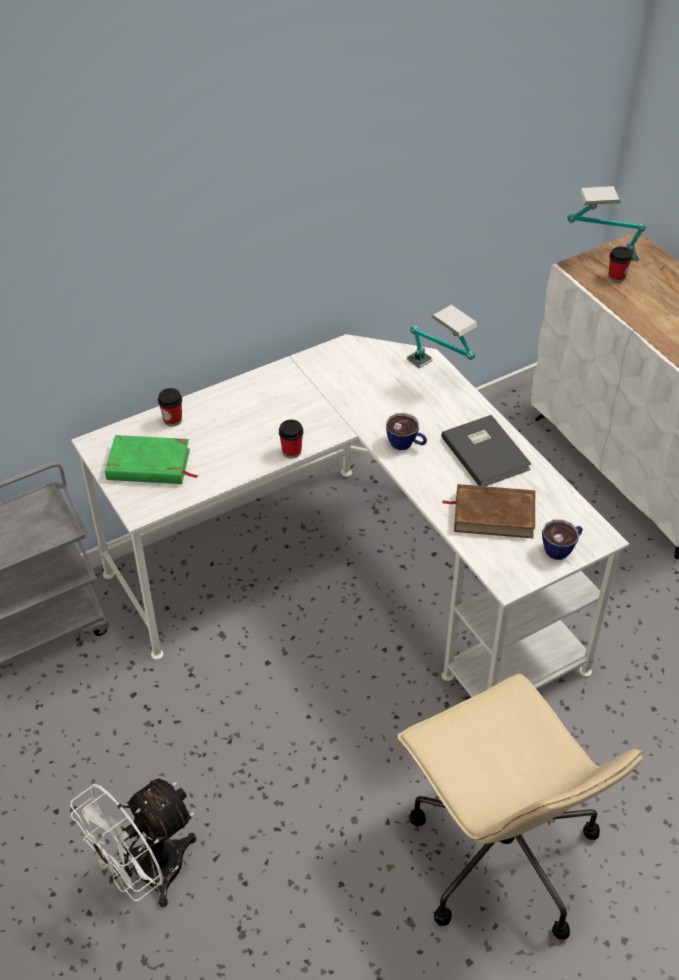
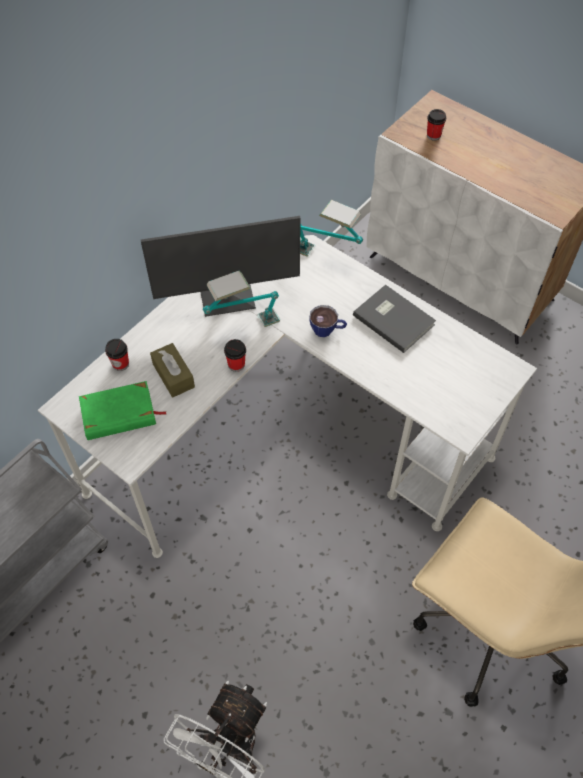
camera: 20 degrees left, 10 degrees up
(221, 444) = (173, 375): none -> brown tissue box
(313, 387) = (227, 298): none -> monitor
(493, 514) = (424, 374): brown book -> none
(561, 548) = (489, 389): cup -> none
(600, 257) = (413, 121): table lamp -> table lamp (243, 328)

